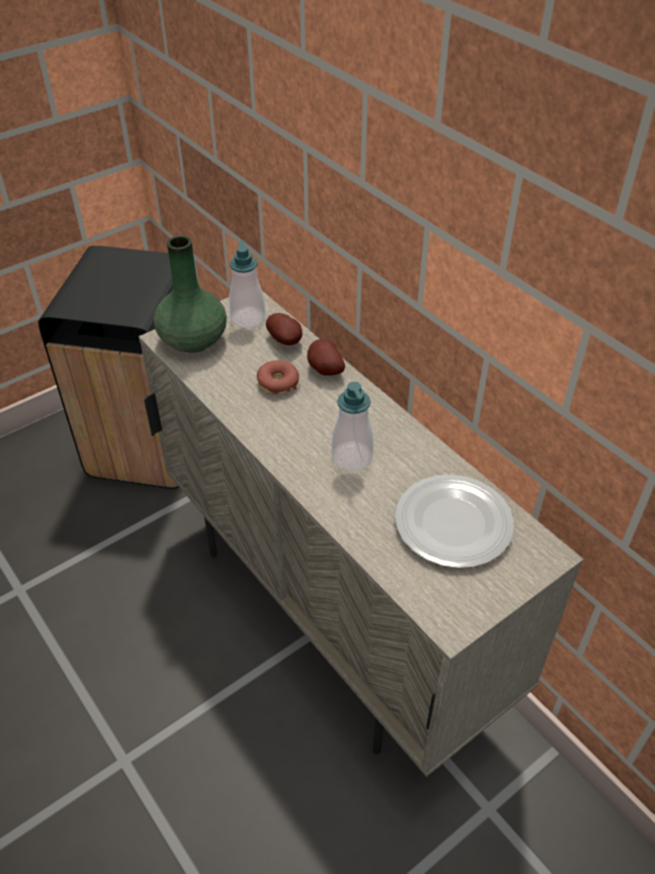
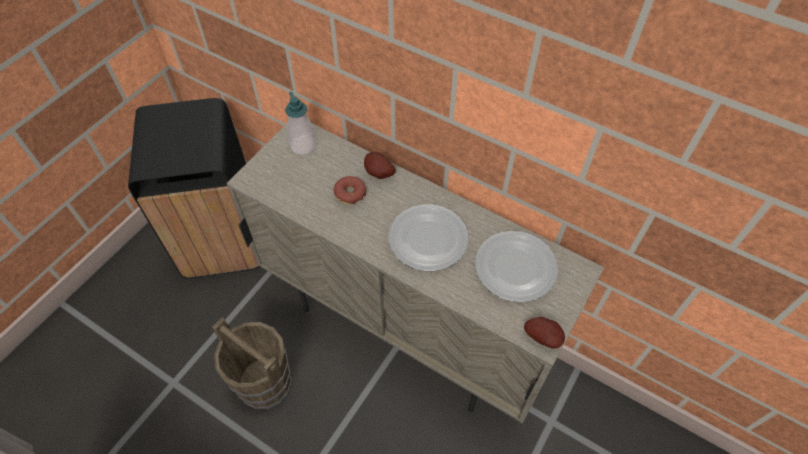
camera: 20 degrees left, 10 degrees up
(124, 625) = (264, 382): none -> brown bucket
(192, 340) = (270, 176): green vase -> none
(286, 341) = (340, 157): potato -> potato (543, 337)
(352, 457) = (428, 238): soap dispenser -> plate

